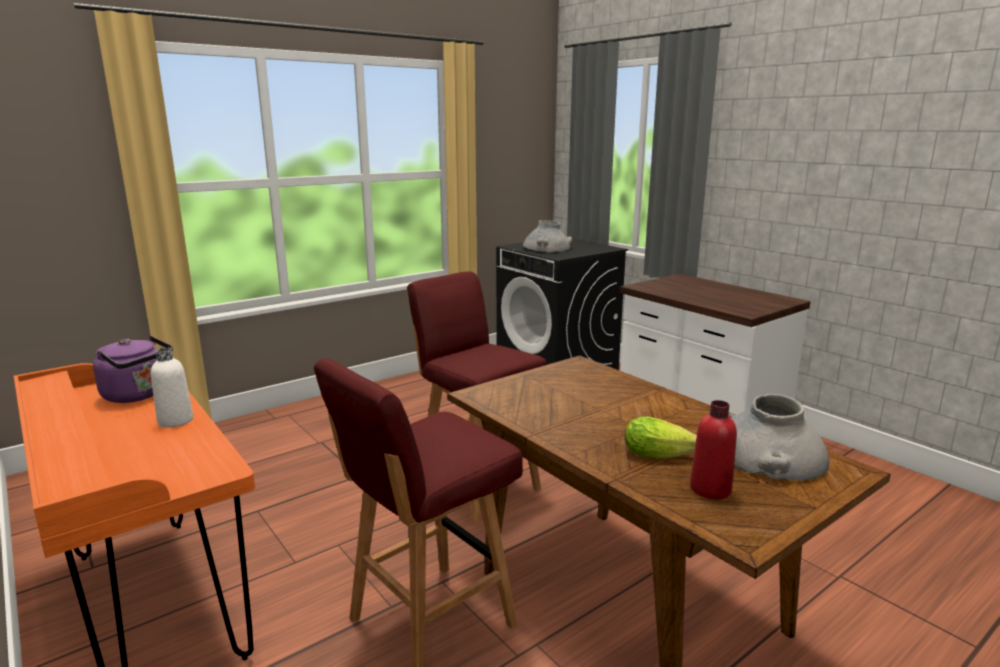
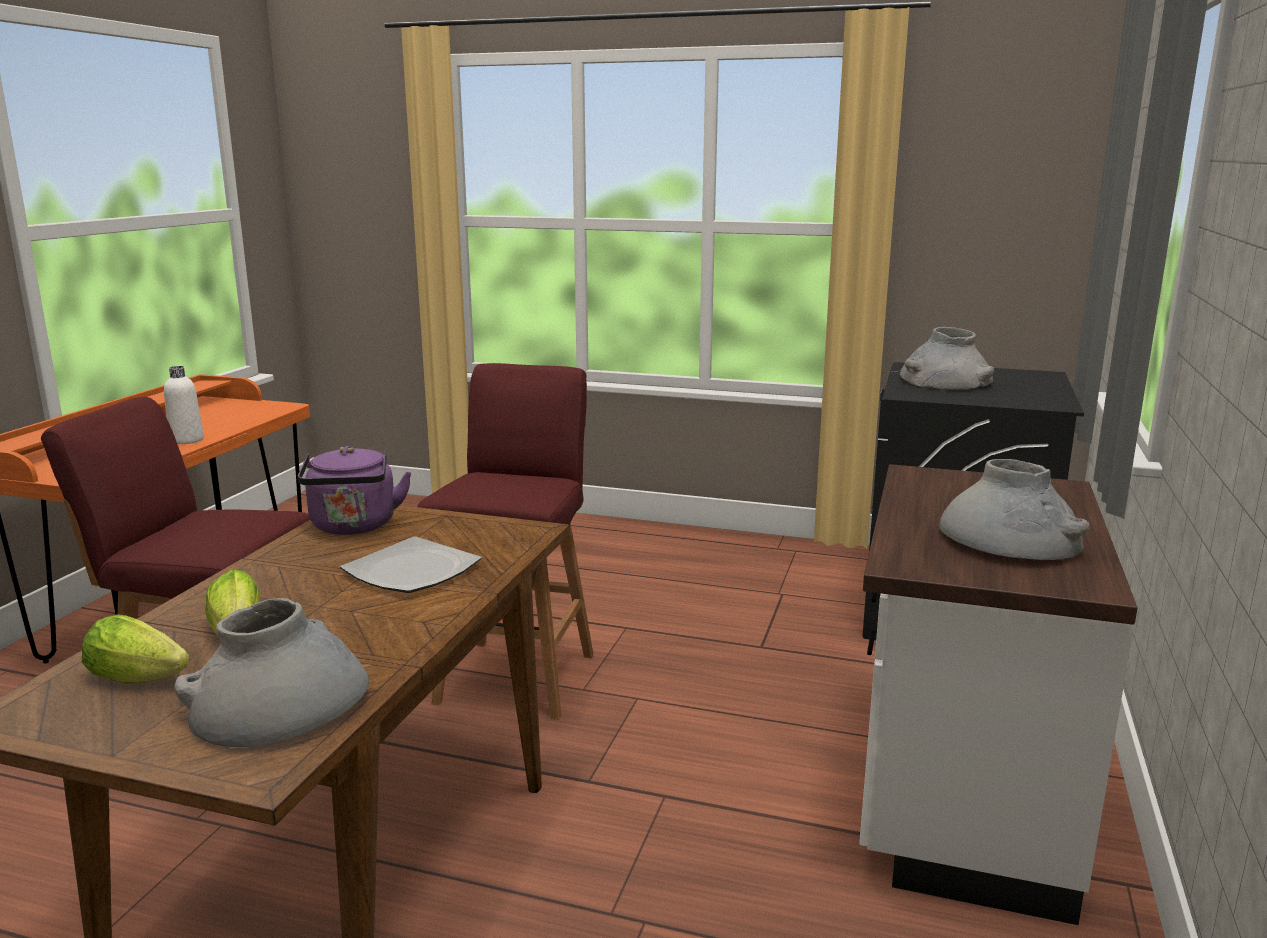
camera: 55 degrees right, 0 degrees up
(138, 395) = (234, 416): purple kettle -> purple kettle (354, 527)
(608, 398) = (412, 570): none -> plate
(710, 489) = (142, 677): red bottle -> lettuce
(733, 295) = (1009, 539): none -> grey vase

